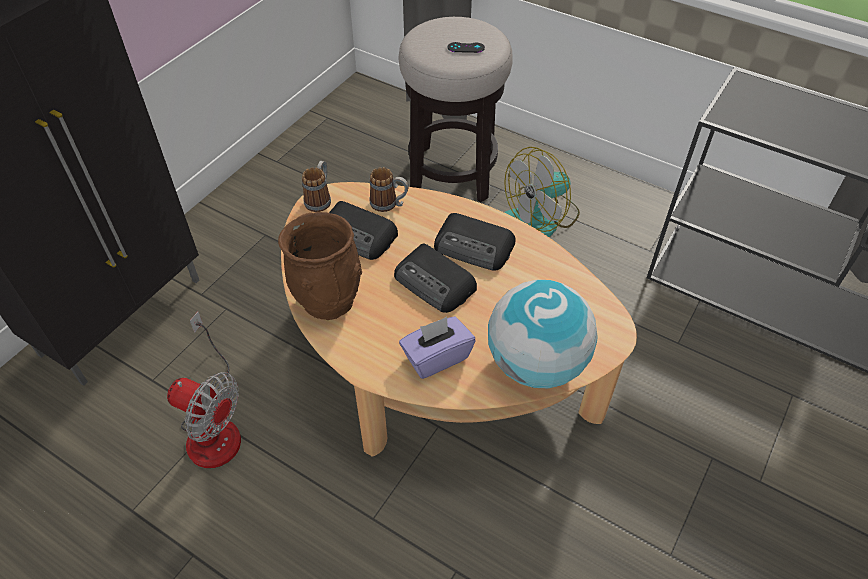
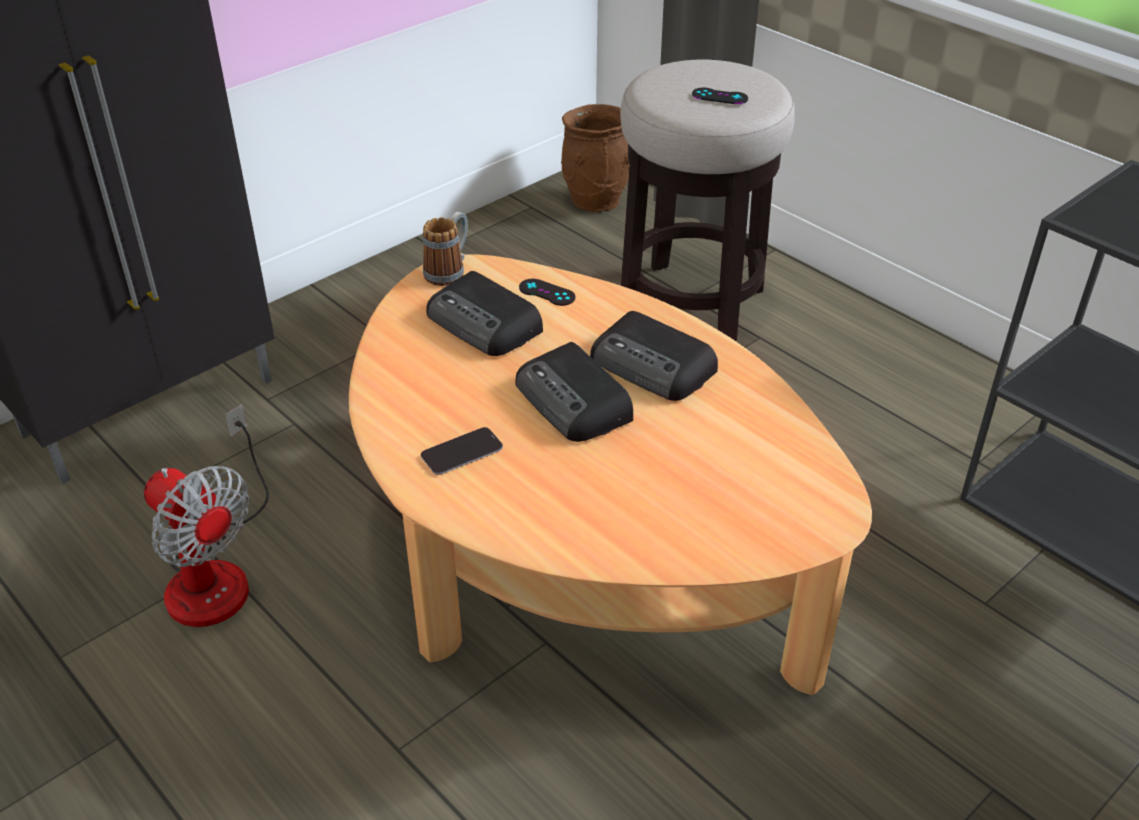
camera: 15 degrees right, 10 degrees down
(329, 301) = (408, 397): brown vase -> brown vase (596, 200)
(378, 335) = (462, 452): none -> phone
(389, 204) = (547, 292): mug -> black game controller
(436, 357) = (536, 497): purple tissue box -> none
(536, 364) = (688, 536): globe -> none
(540, 218) = (809, 386): fan -> none

